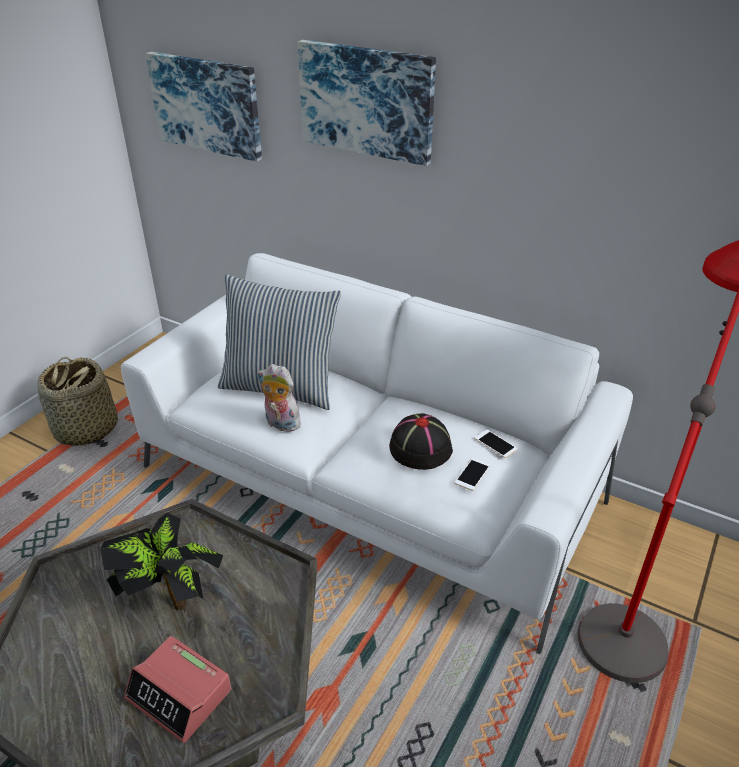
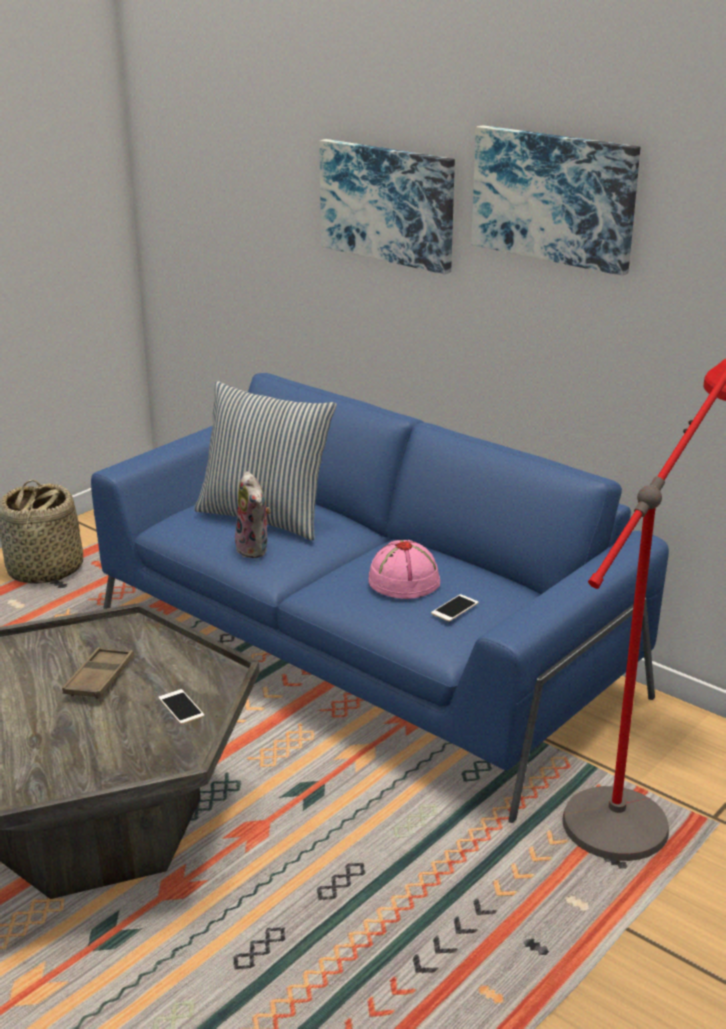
camera: 10 degrees right, 10 degrees down
(170, 598) = (100, 678): potted plant -> brown tray
(180, 694) = (91, 747): alarm clock -> none
(207, 105) = (226, 207): picture -> picture (554, 197)
(280, 424) = (255, 549): plush toy -> plush toy turned 150 degrees counterclockwise
(370, 484) = (363, 652): white sofa -> blue sofa
(420, 448) = (403, 580): black hat -> pink hat
(495, 444) = (493, 585): phone -> phone (181, 707)

